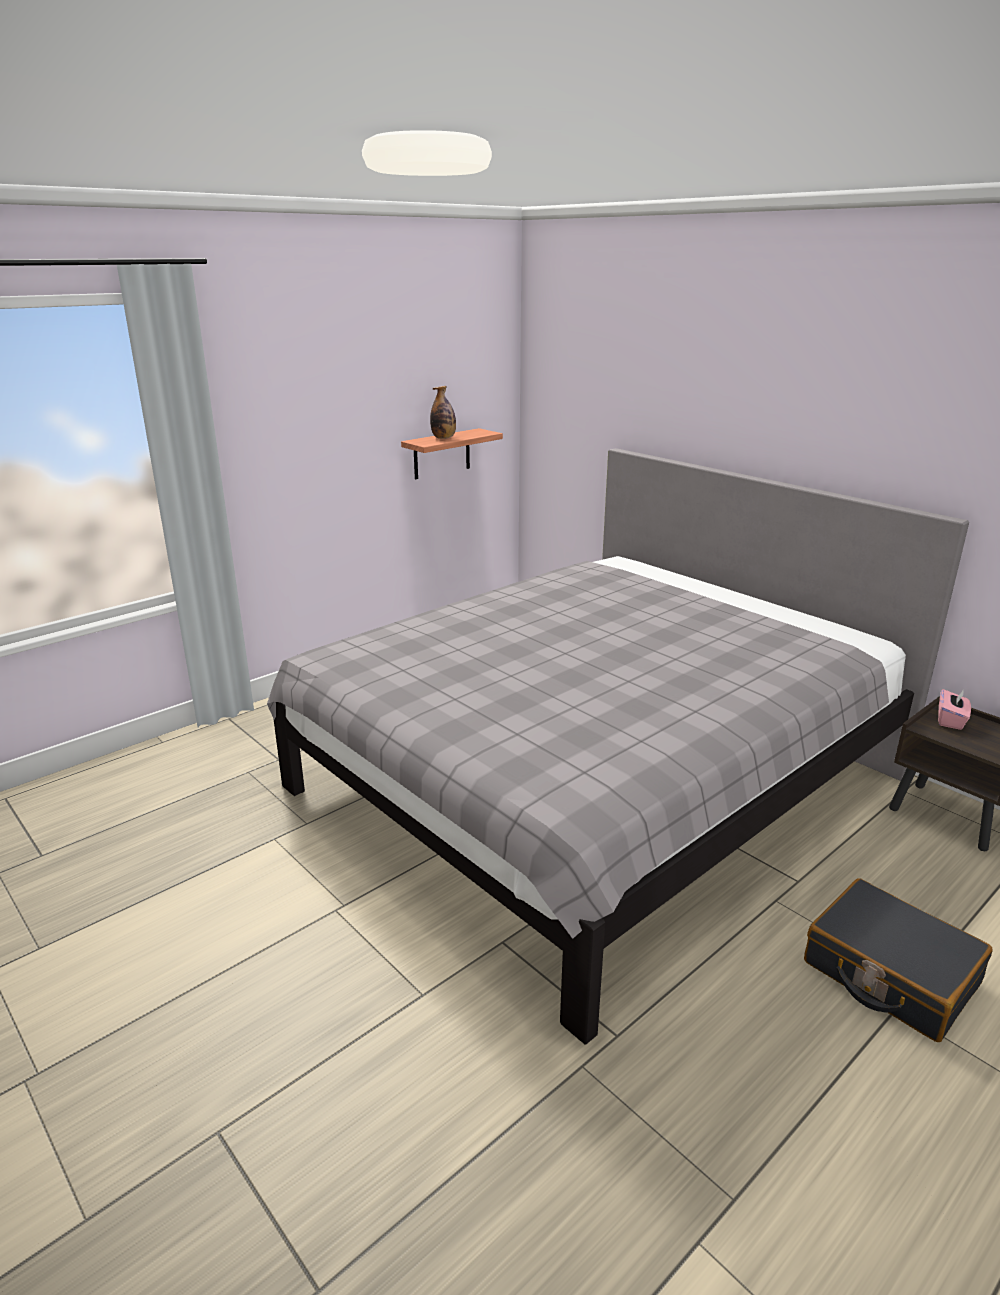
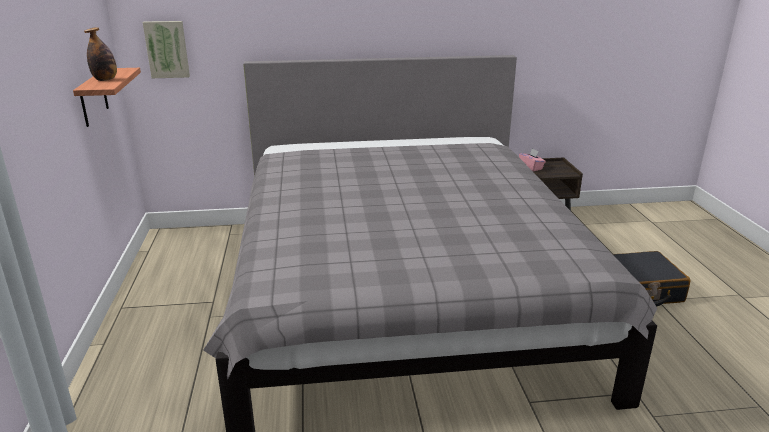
camera: 55 degrees left, 0 degrees up
(556, 420) = (167, 49): none -> picture

